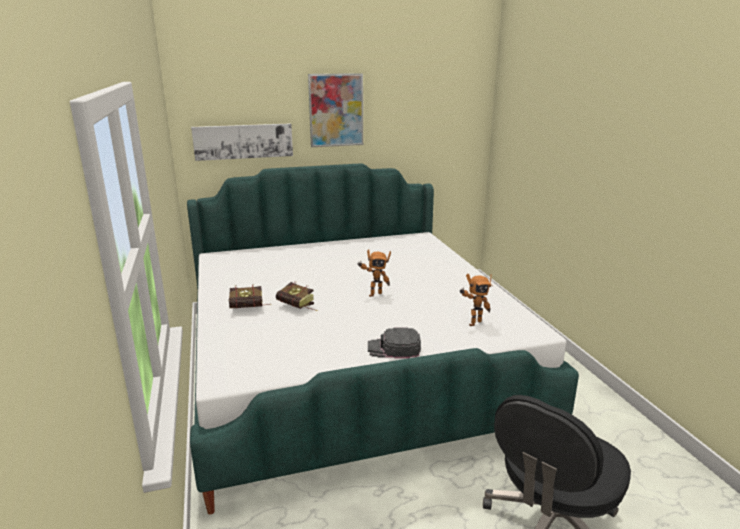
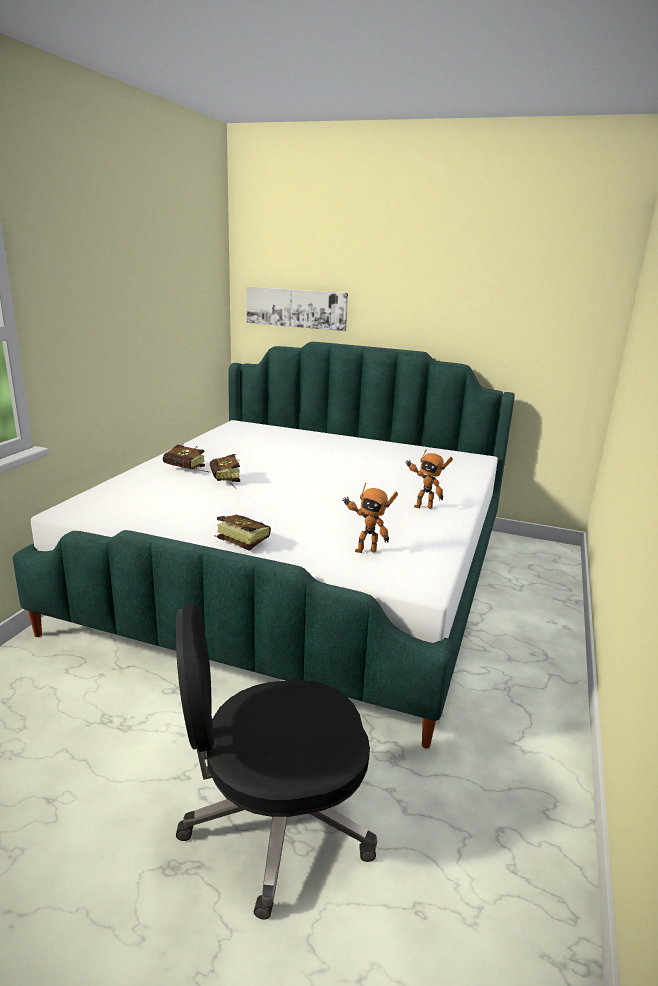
camera: 35 degrees right, 0 degrees up
(336, 110) = (402, 282): picture -> none
(374, 294) = (315, 492): toy robot -> toy robot (423, 506)
(394, 348) = (239, 541): black cap -> book

